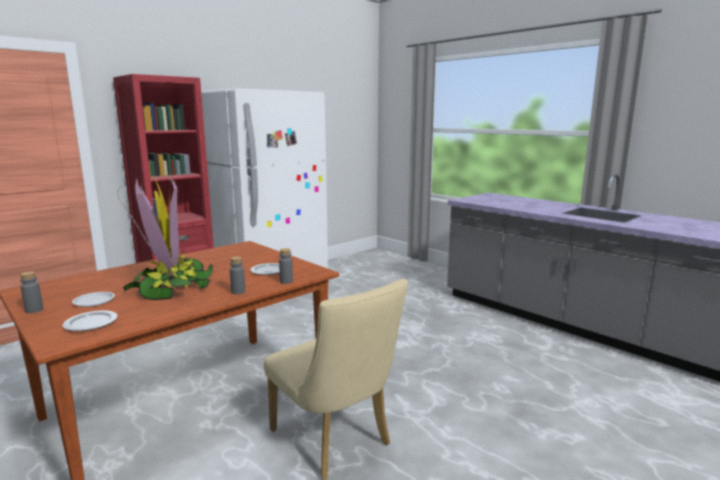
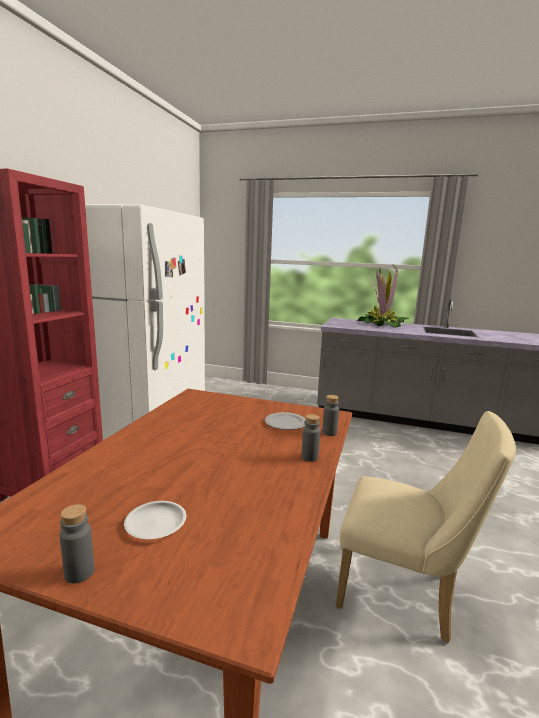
camera: 30 degrees left, 0 degrees up
(91, 322) = (223, 563): plate -> none
(171, 287) = (220, 470): potted plant -> potted plant (381, 324)

